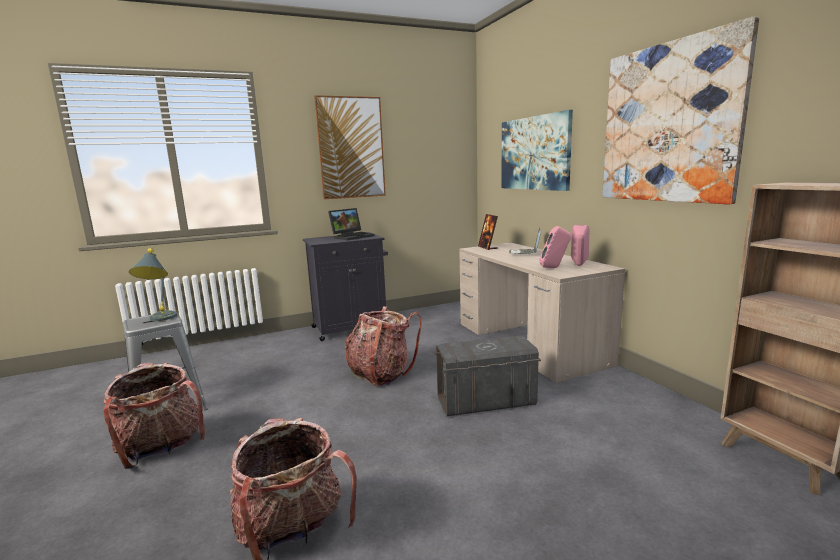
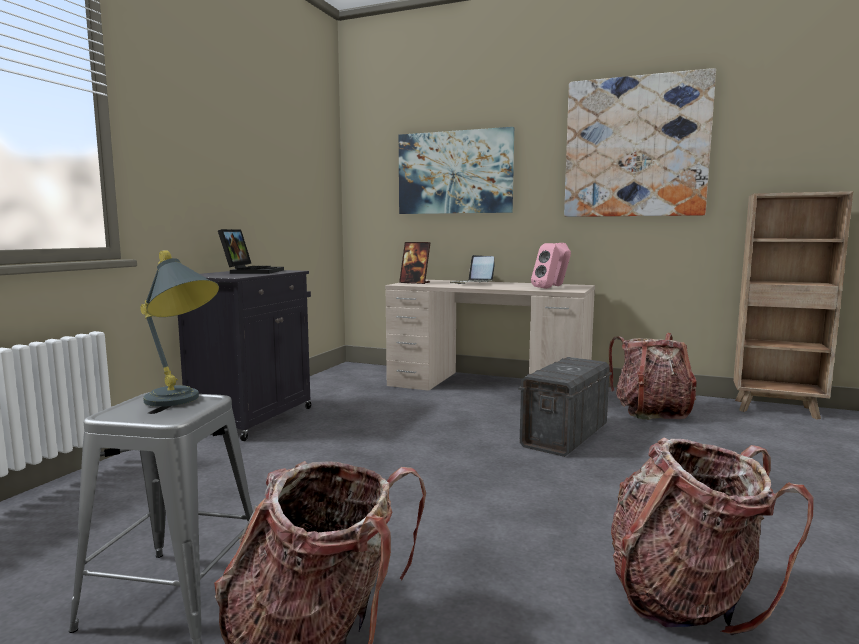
camera: 45 degrees left, 5 degrees down
(351, 148) = (225, 137): picture -> none
(381, 374) = (415, 447): backpack -> backpack (651, 411)

